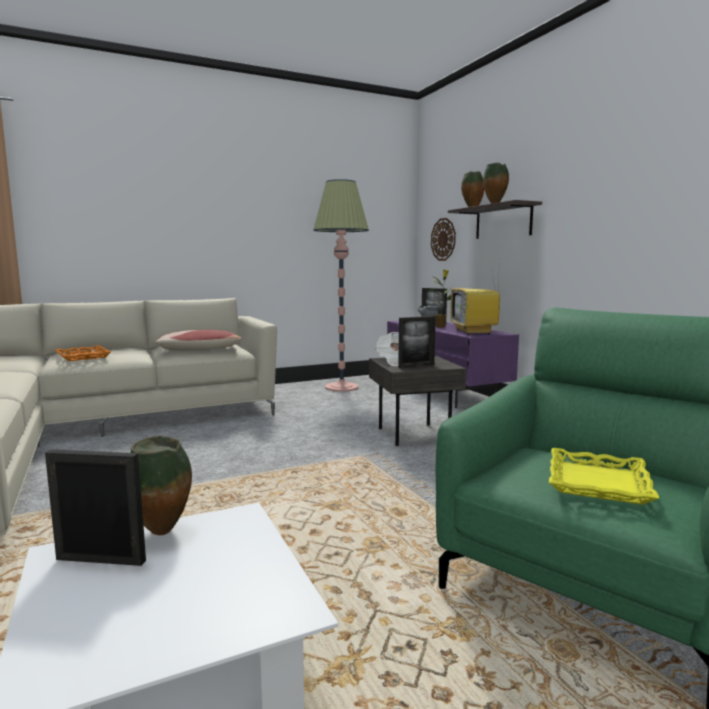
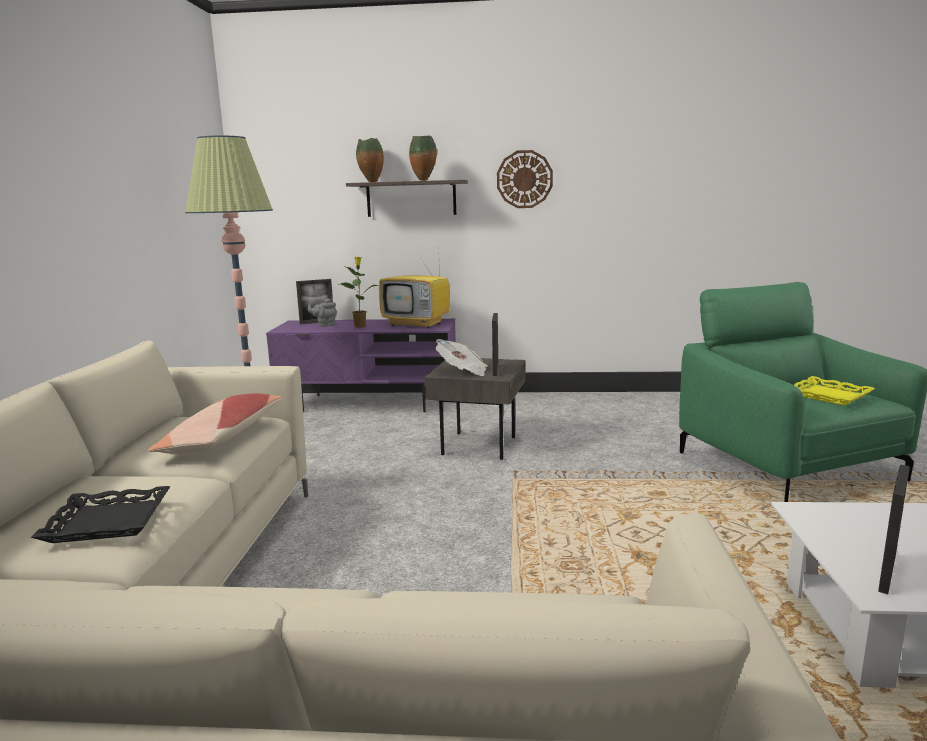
camera: 60 degrees left, 5 degrees up
(83, 356) = (108, 521): orange tray -> black tray
(163, 533) = (833, 544): vase -> none
(443, 239) = (301, 216): wall clock -> wall clock (524, 179)

